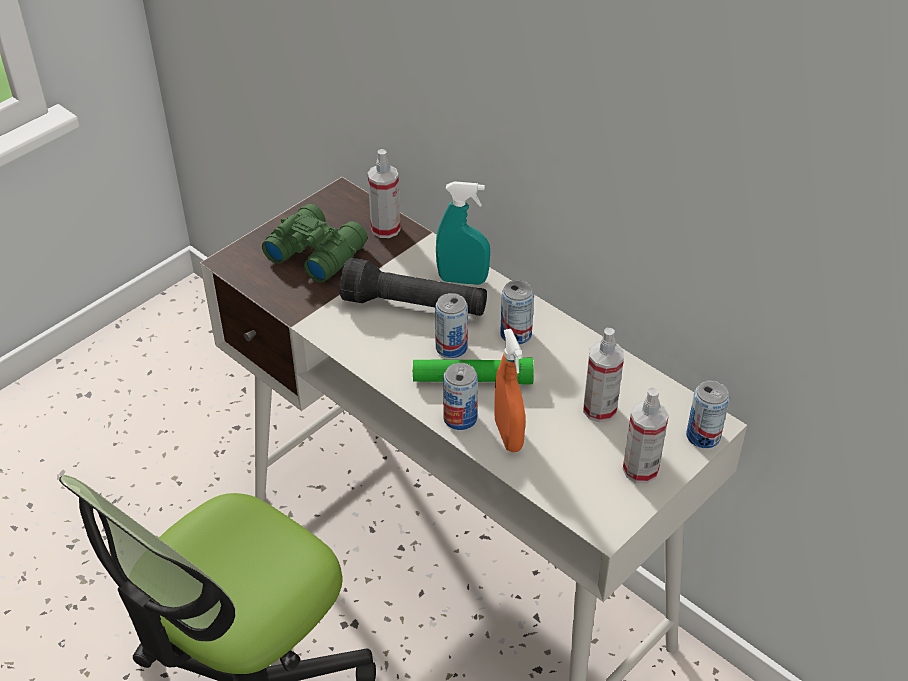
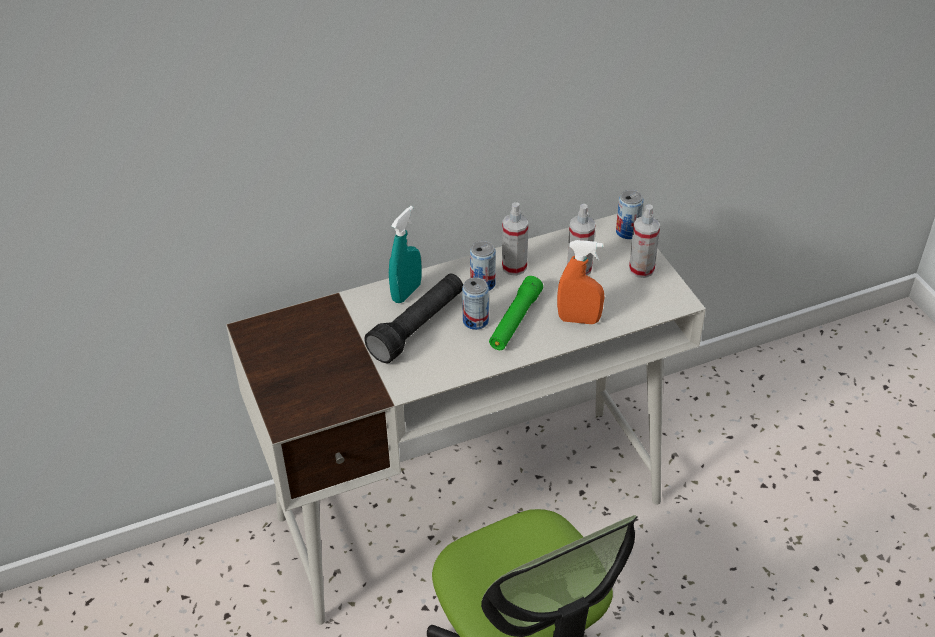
camera: 65 degrees left, 0 degrees up
(316, 252) = (313, 366): green binoculars -> none
(385, 228) = (315, 317): spray bottle -> spray bottle (514, 267)
(460, 418) = (549, 338): can -> none

